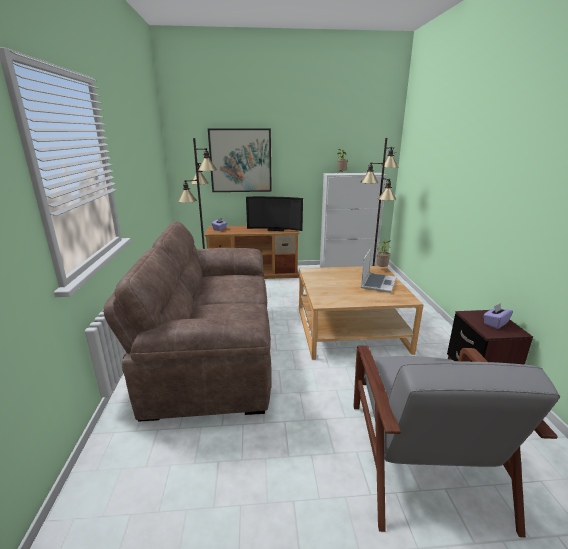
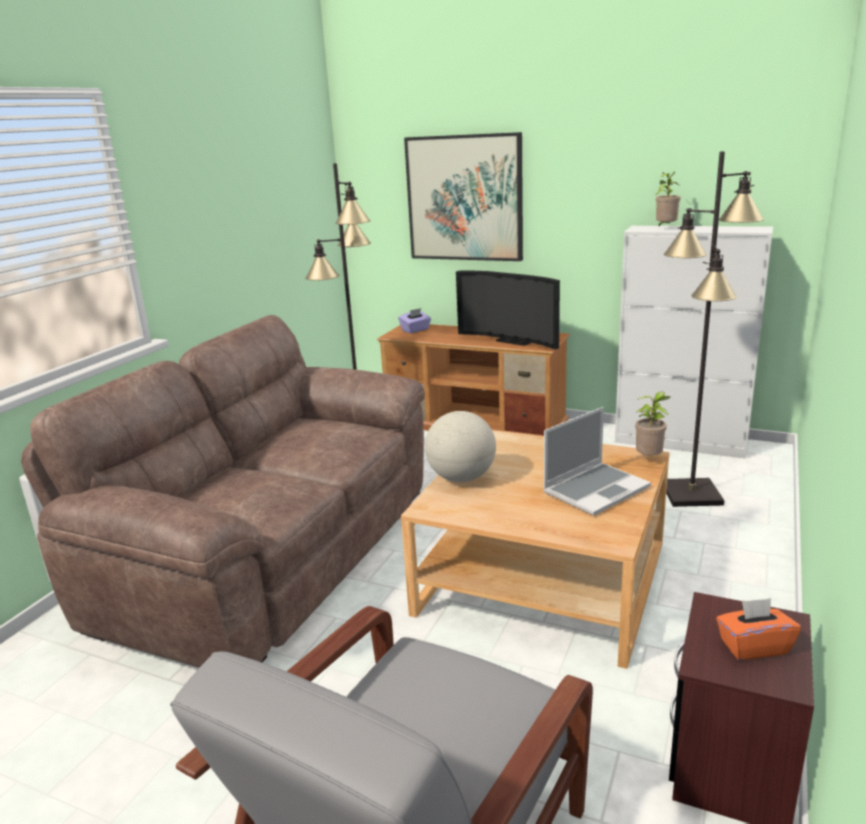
camera: 30 degrees right, 0 degrees up
(319, 289) = (462, 478): none -> globe
(495, 323) = (753, 646): purple tissue box -> orange tissue box

